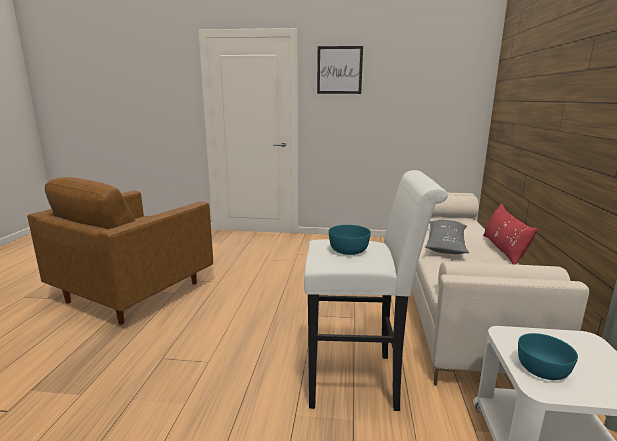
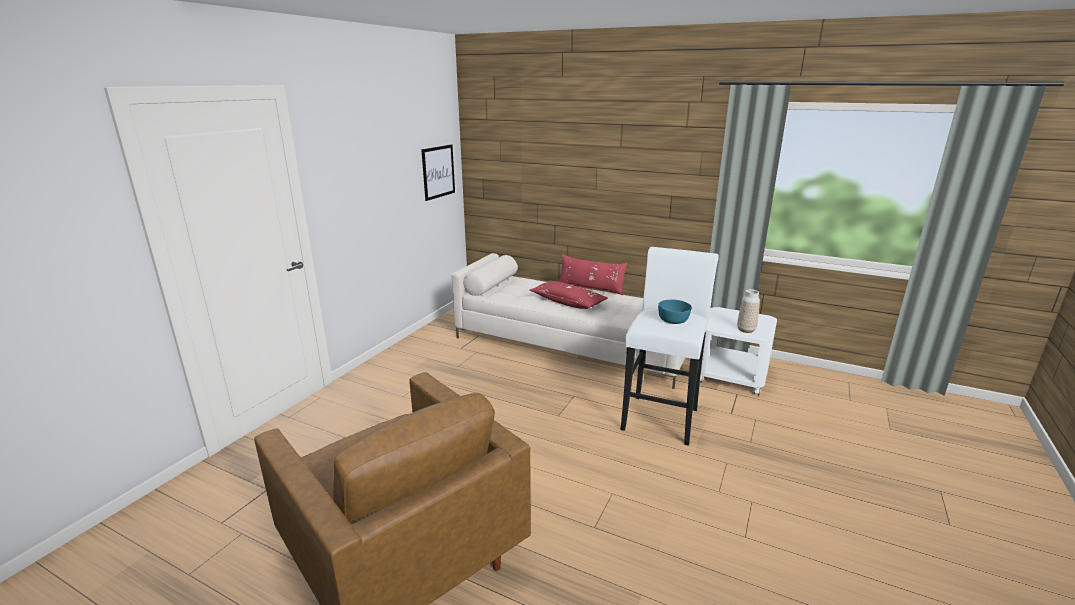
camera: 70 degrees left, 5 degrees up
(339, 70) = (342, 143): picture -> picture (438, 172)
(446, 245) = (568, 302): grey pillow -> red pillow
(541, 369) = (746, 330): turquoise bowl -> vase

